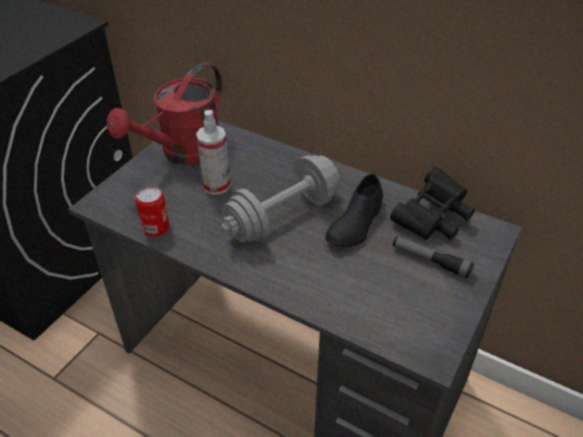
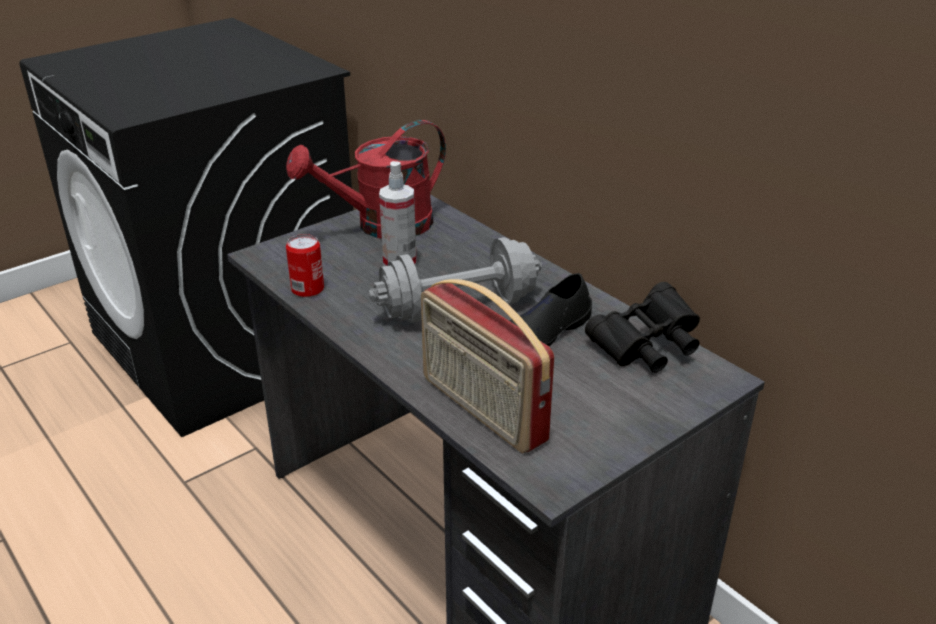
camera: 20 degrees right, 10 degrees down
(349, 306) = (481, 410): none -> radio
(430, 261) = (613, 389): flashlight -> none

